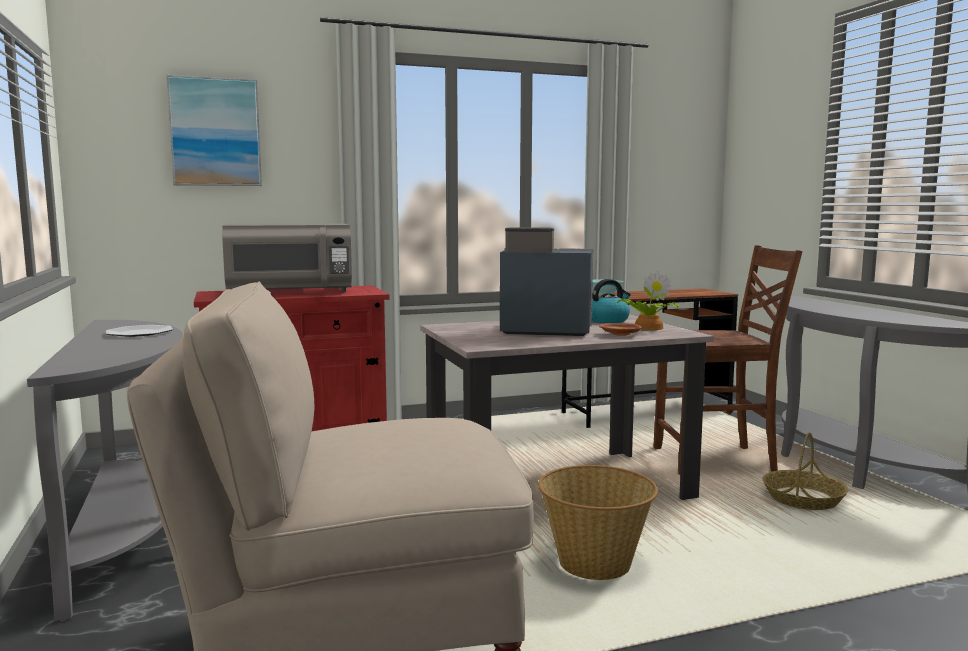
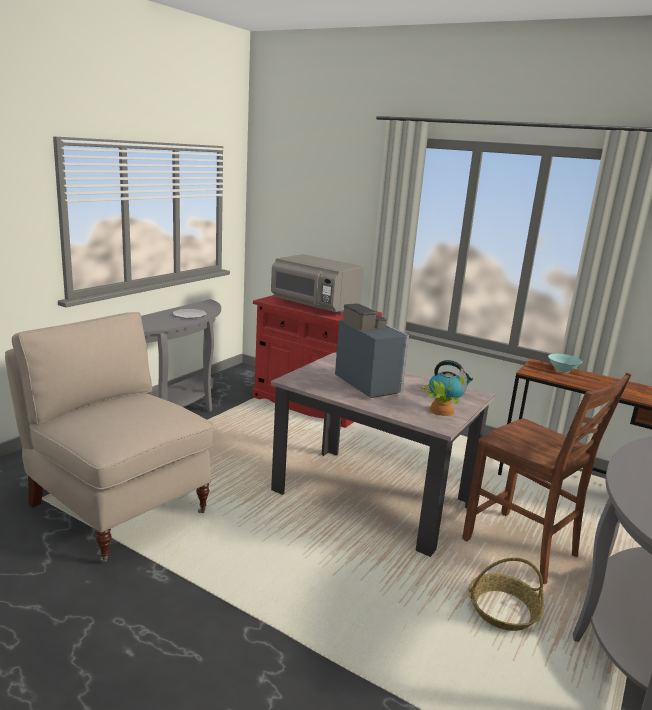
camera: 50 degrees right, 10 degrees up
(215, 132) = (316, 193): picture -> none
(595, 564) = (278, 544): basket -> none
(621, 335) = (395, 407): brown plate -> none

